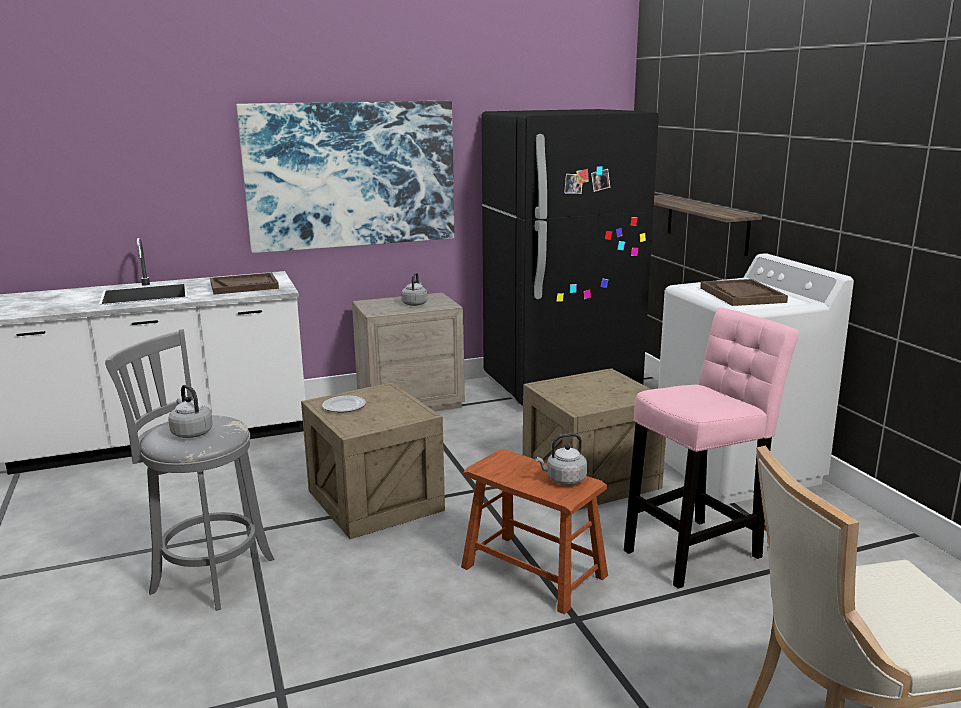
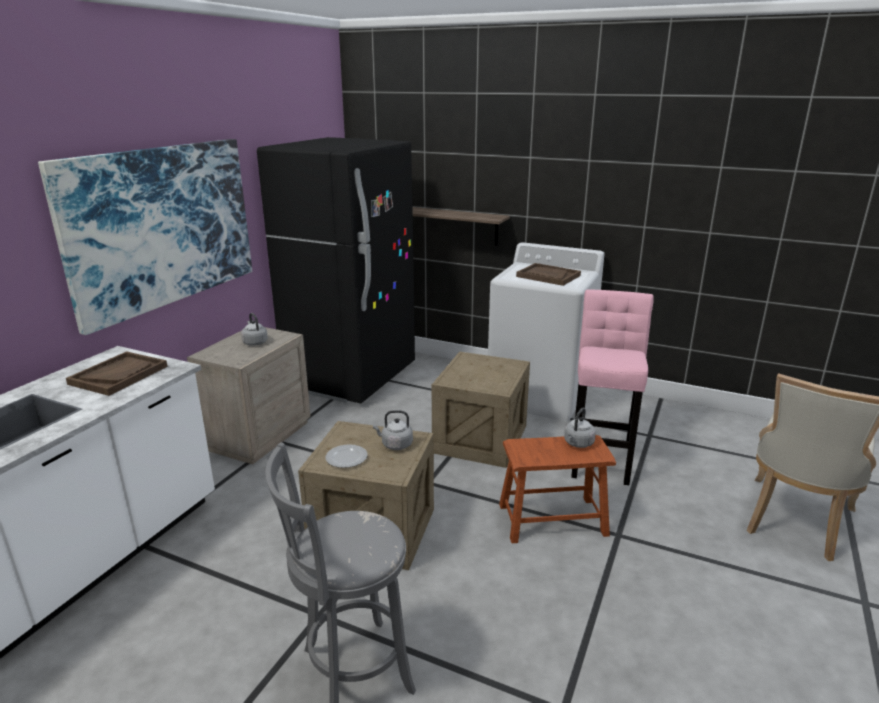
camera: 45 degrees left, 5 degrees up
(191, 432) = (354, 543): grey kettle -> grey kettle (395, 445)

